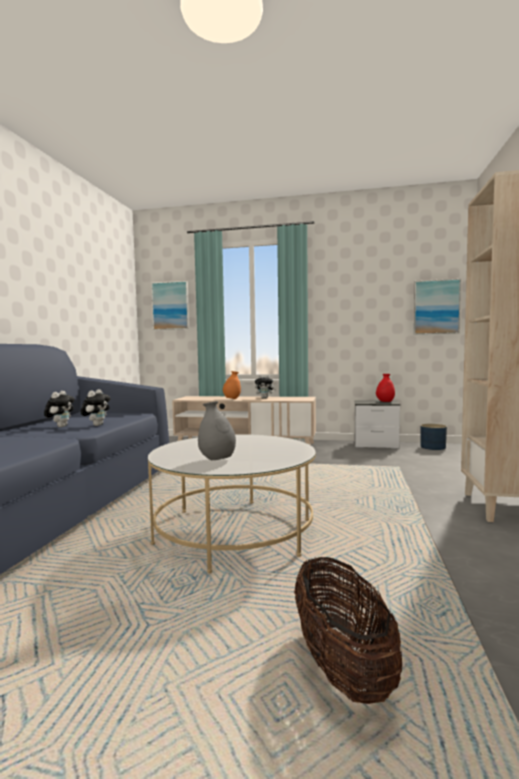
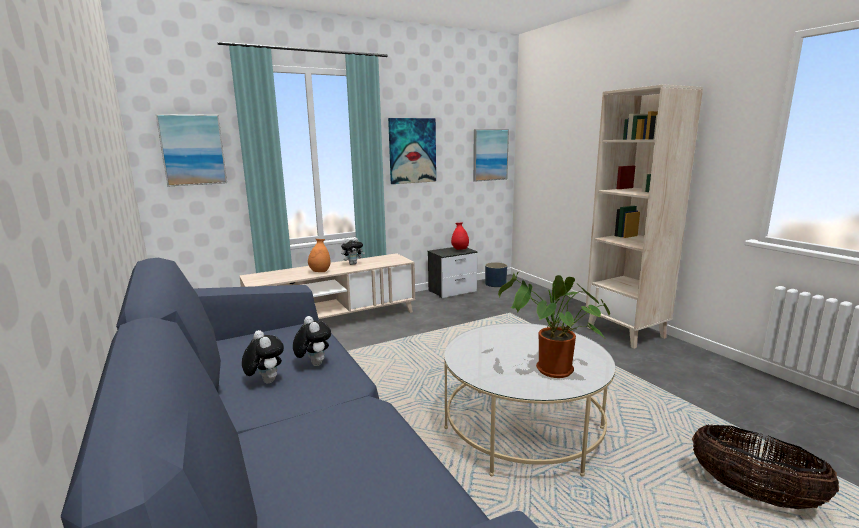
camera: 40 degrees left, 10 degrees up
(217, 460) = (551, 371): grey vase -> potted plant
(342, 304) = (412, 151): none -> picture

